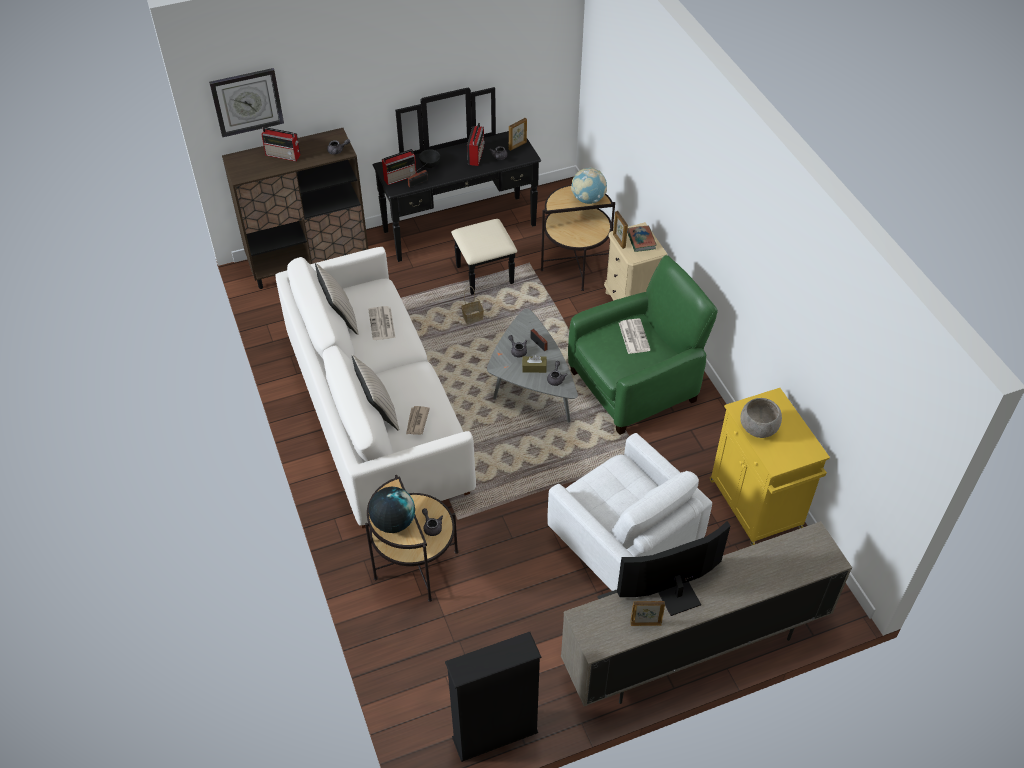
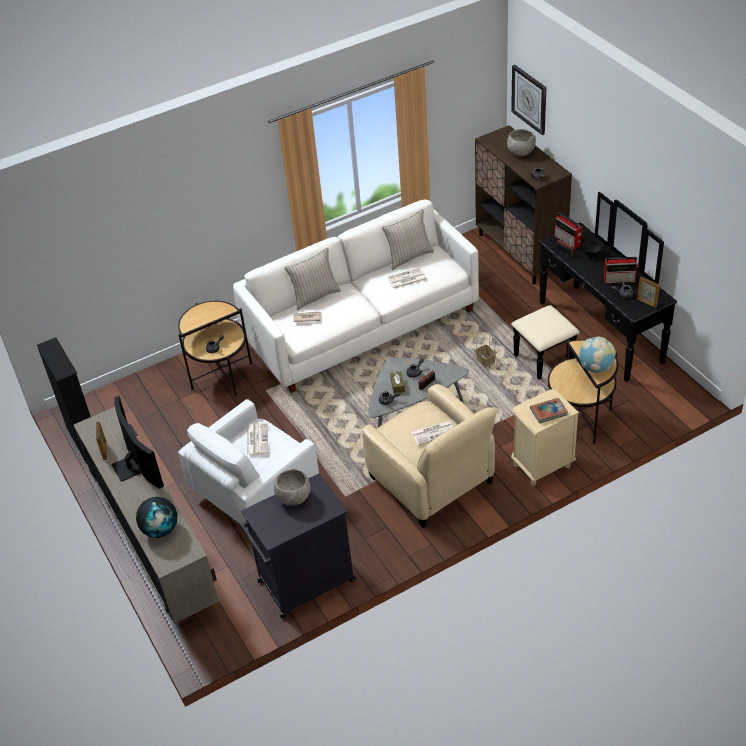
camera: 85 degrees right, 5 degrees down
(284, 155) = (521, 153): radio -> grey bowl
(393, 522) = (198, 315): globe -> globe (160, 529)
(601, 495) = (257, 439): none -> newspaper
(619, 241) = (541, 396): picture frame -> none
(634, 385) = (432, 481): green armchair -> beige armchair
(756, 506) = (304, 582): yellow cabinet -> black cabinet

